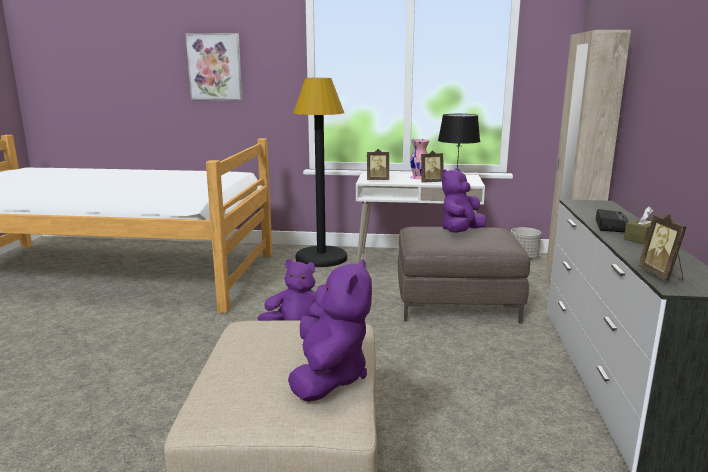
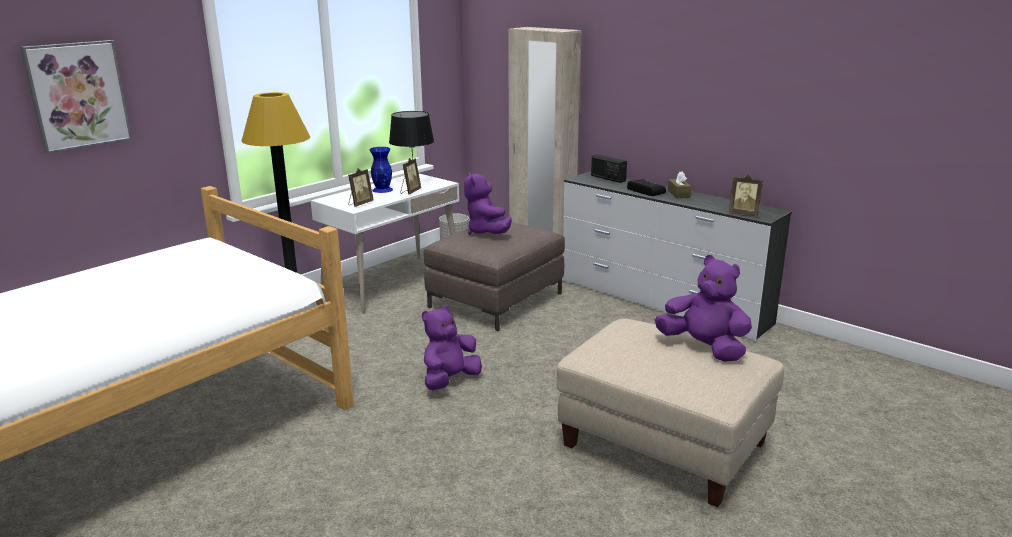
camera: 55 degrees left, 5 degrees up
(419, 177) = (382, 189): pink vase -> blue vase
(608, 208) = (608, 178): none -> radio

